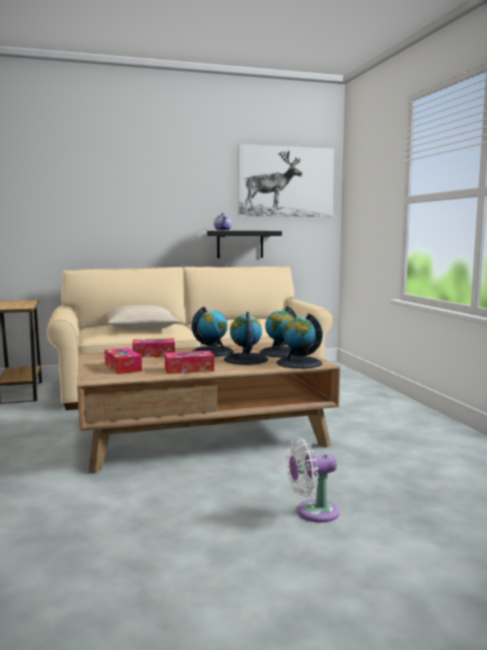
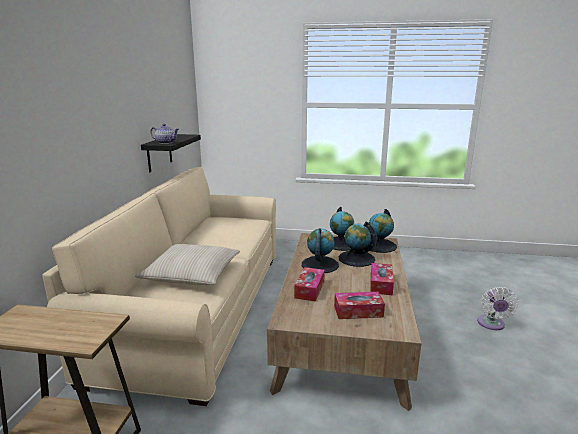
camera: 65 degrees left, 10 degrees up
(285, 182) = (174, 83): picture -> none

